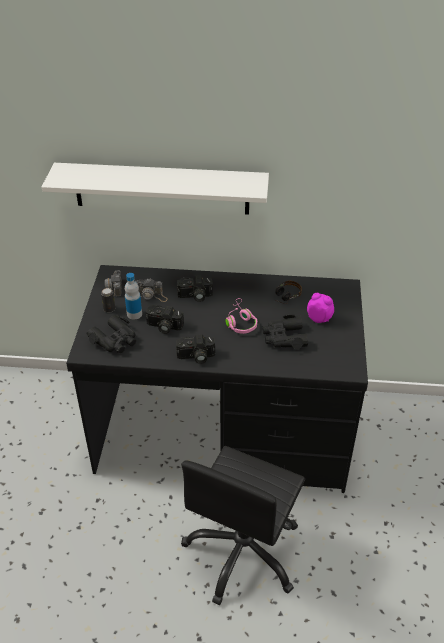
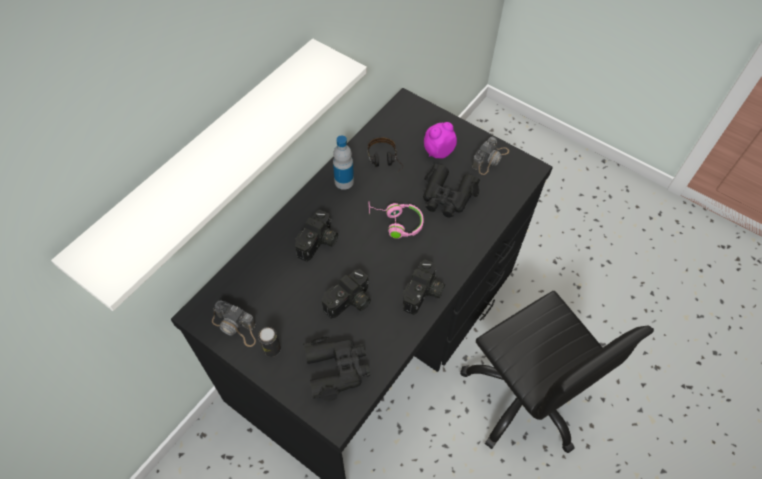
camera: 60 degrees left, 15 degrees up
(134, 314) = (303, 324): bottle -> bottle (344, 181)
(150, 295) = (281, 289): camera -> camera (490, 159)

